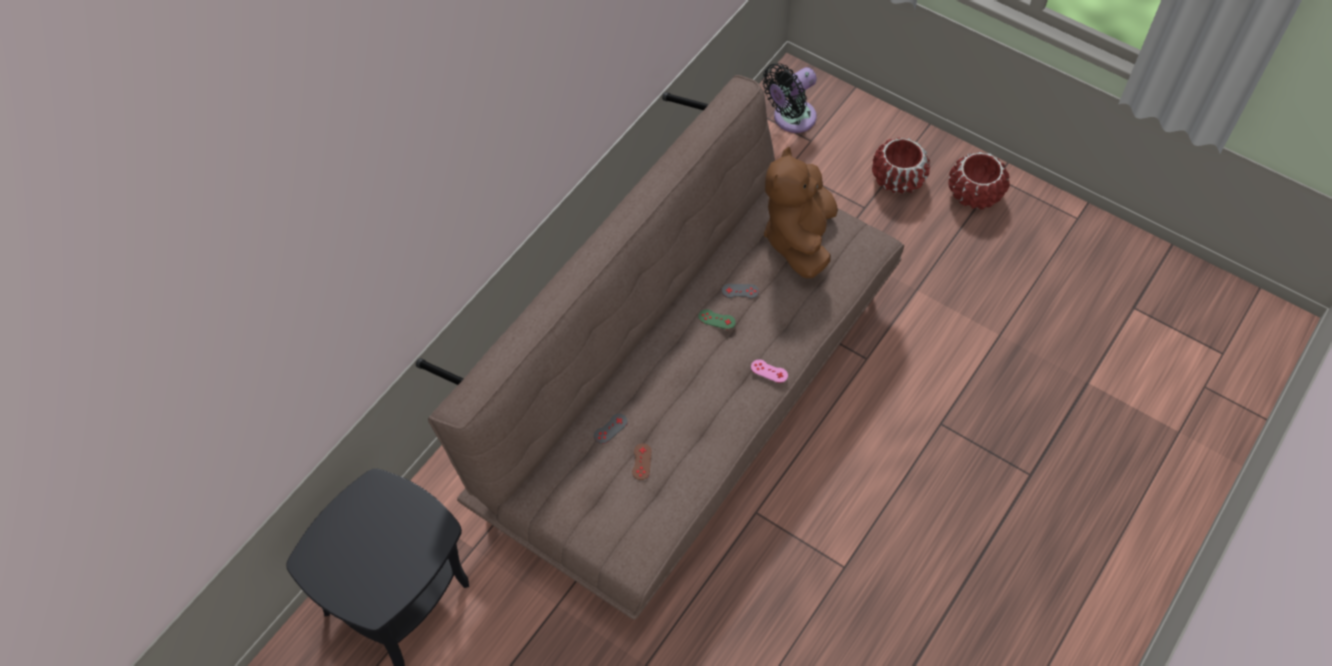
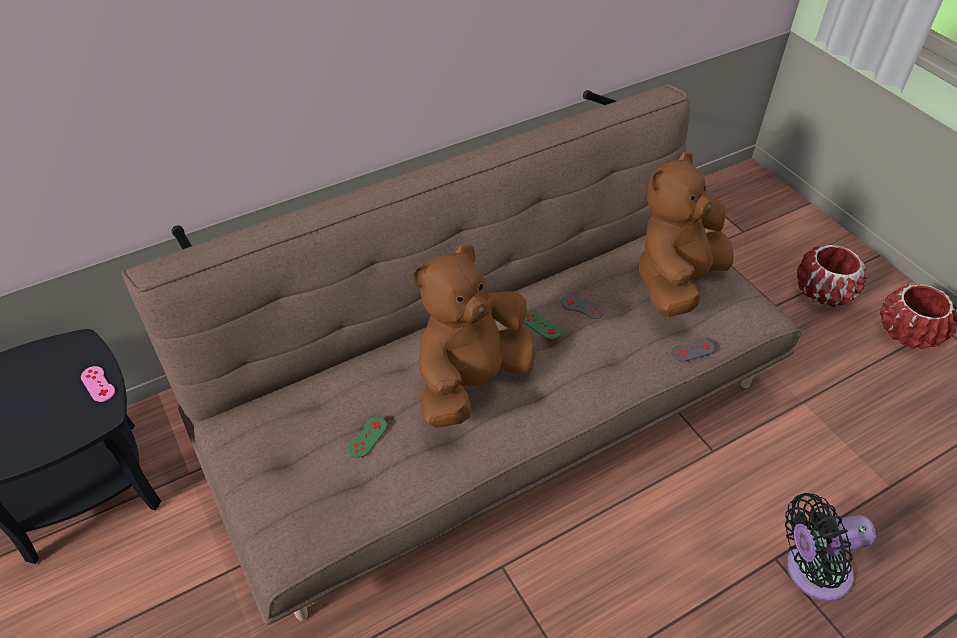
camera: 25 degrees right, 10 degrees down
(610, 428) = (357, 389): grey game controller -> grey game controller (693, 350)
(641, 461) = (367, 437): brown game controller -> green game controller
(690, 387) = (471, 381): none -> brown plush toy
(769, 371) = (571, 398): pink game controller -> pink game controller (98, 384)
(790, 119) = (731, 208): black fan -> black fan (811, 571)

